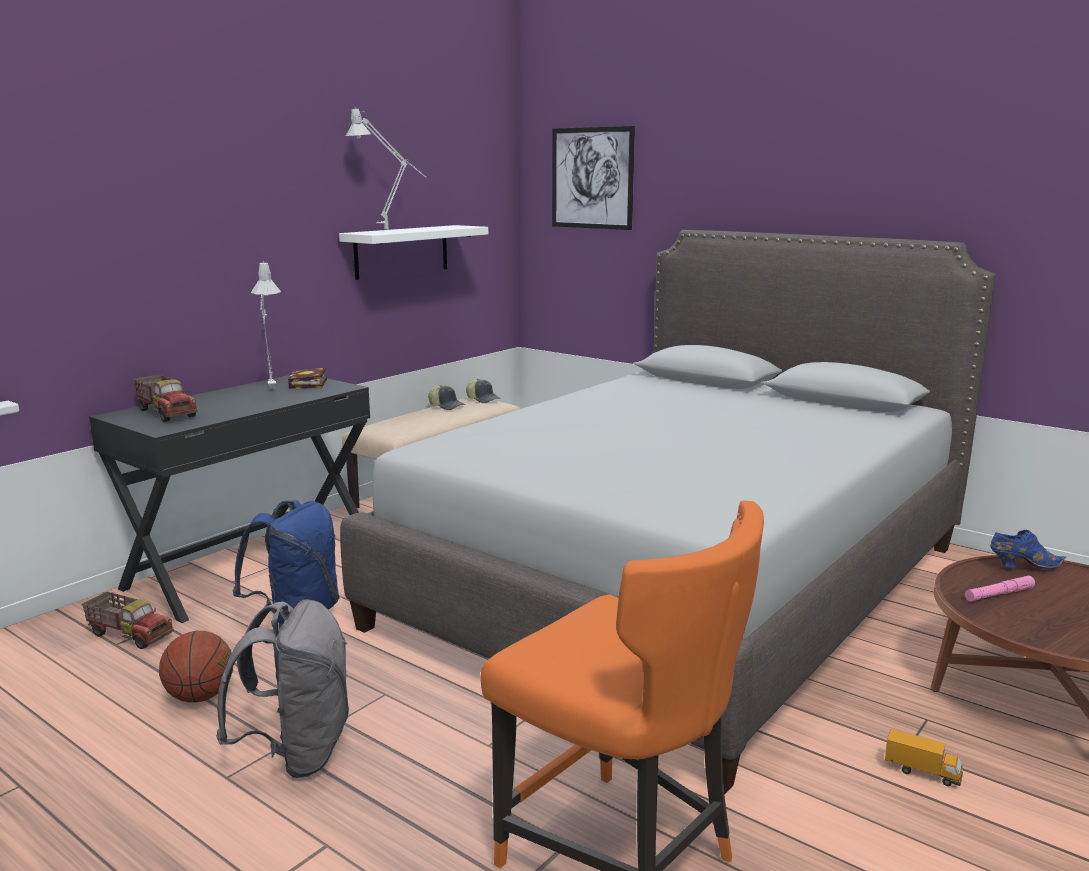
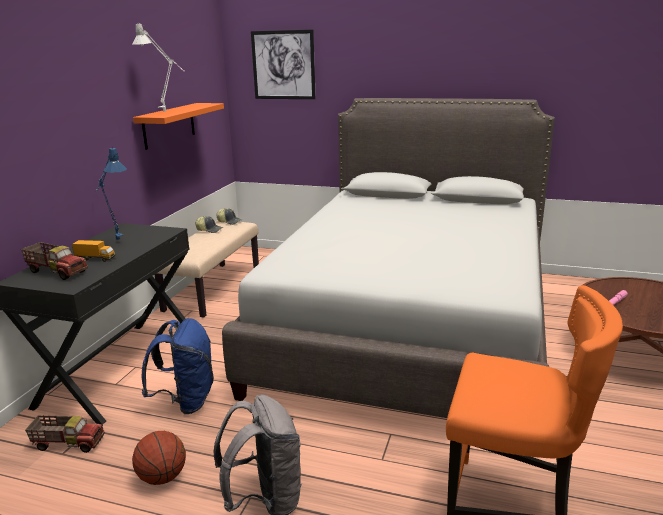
camera: 20 degrees left, 5 degrees up
(271, 389) = (116, 239): grey table lamp -> blue table lamp
(308, 384) = (140, 231): book -> none
(402, 251) = (169, 125): white shelf -> orange shelf
(922, 773) = (615, 412): toy truck -> toy truck (95, 259)
(1022, 565) = (611, 284): blue shoe -> none

